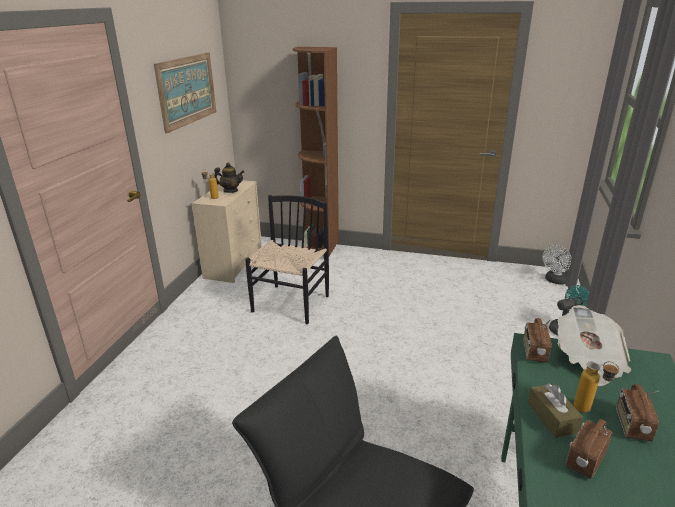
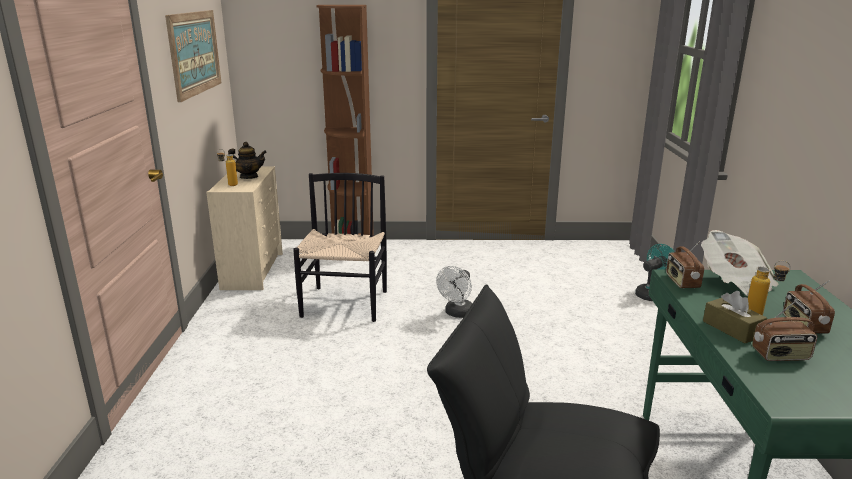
camera: 15 degrees left, 5 degrees down
(554, 281) = (621, 252): white fan -> white fan (457, 314)
(584, 460) = (781, 356): radio -> radio turned 120 degrees counterclockwise

